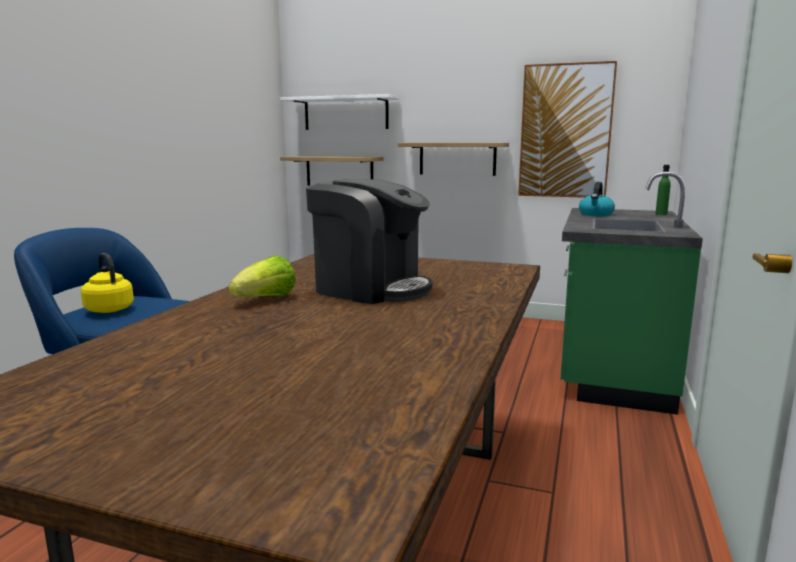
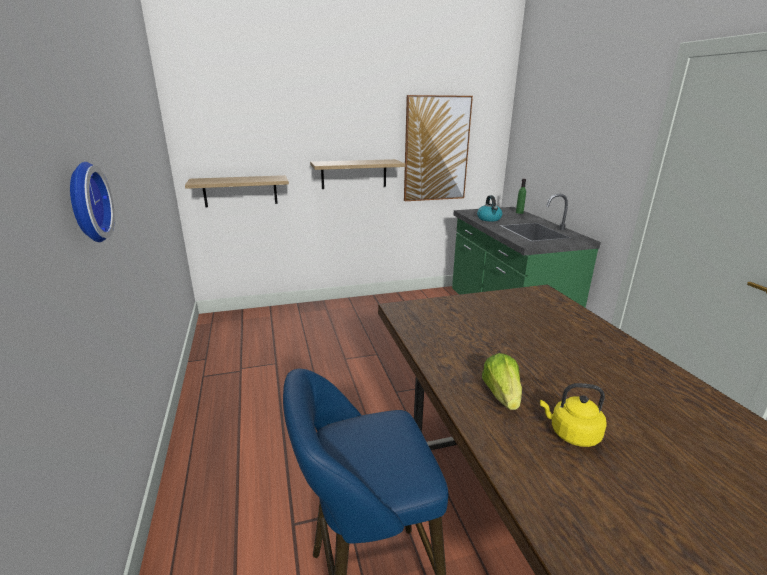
camera: 35 degrees left, 10 degrees up
(86, 116) = (84, 203): none -> wall clock
(108, 309) = (372, 462): yellow kettle -> yellow kettle (571, 434)
(346, 113) = (242, 134): white shelf -> none
(370, 288) = (529, 350): coffee machine -> none

